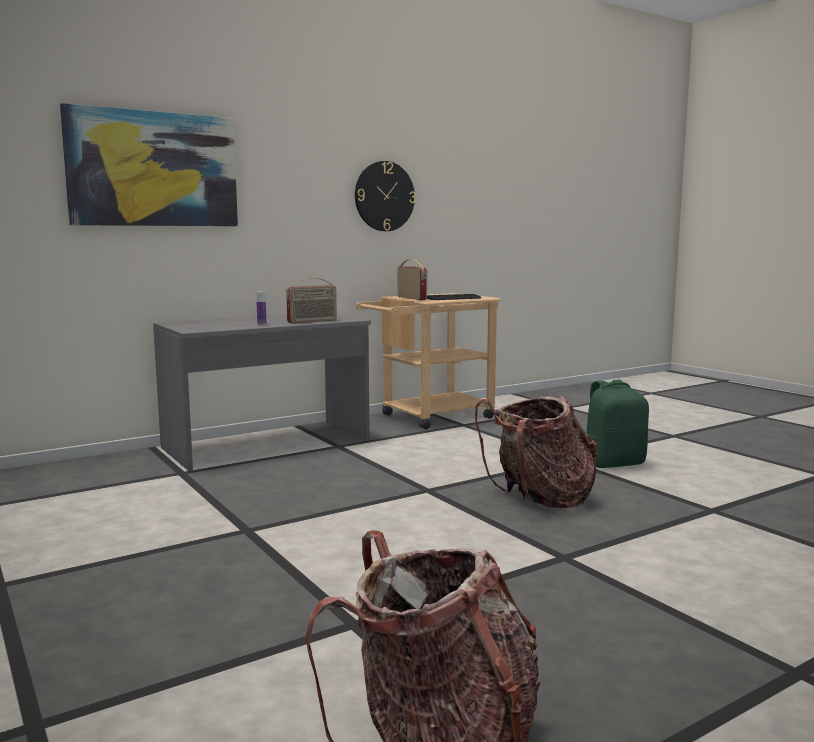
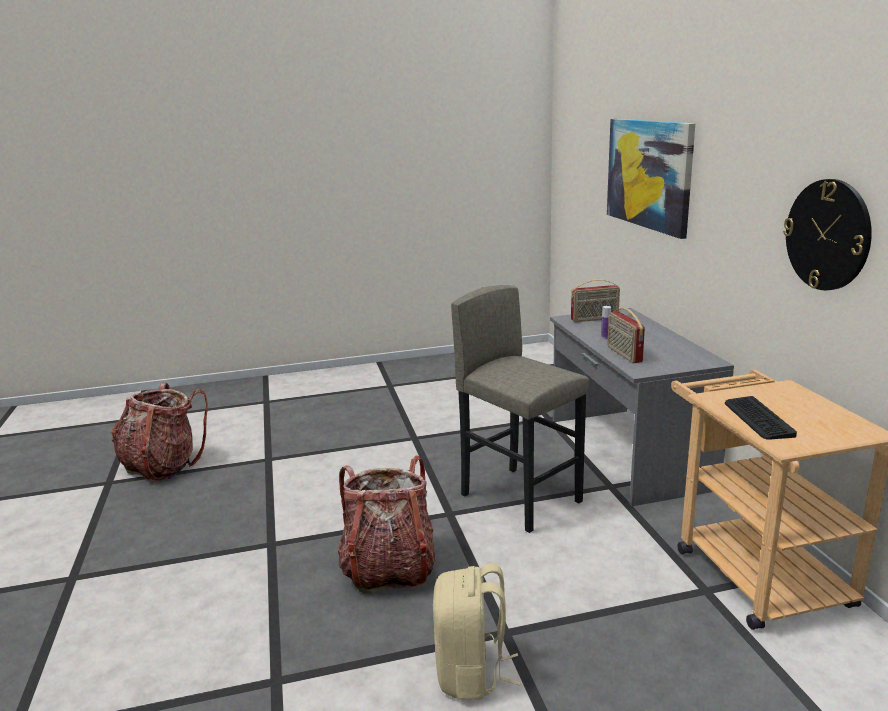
camera: 110 degrees right, 10 degrees up
(378, 469) = (521, 498): none -> grey stool
(412, 298) = (738, 390): radio -> radio (595, 319)
(613, 463) = (472, 673): green backpack -> beige backpack

